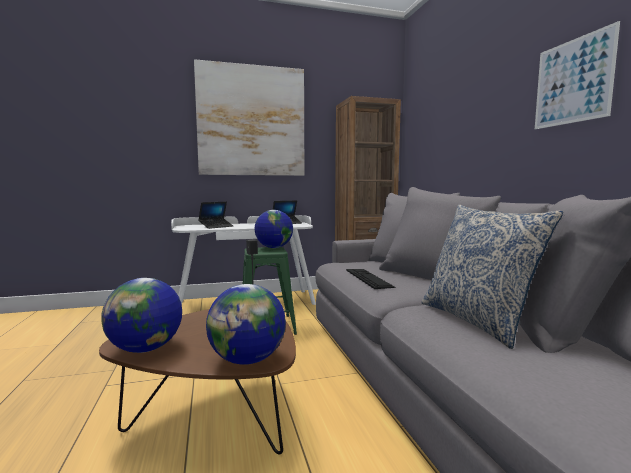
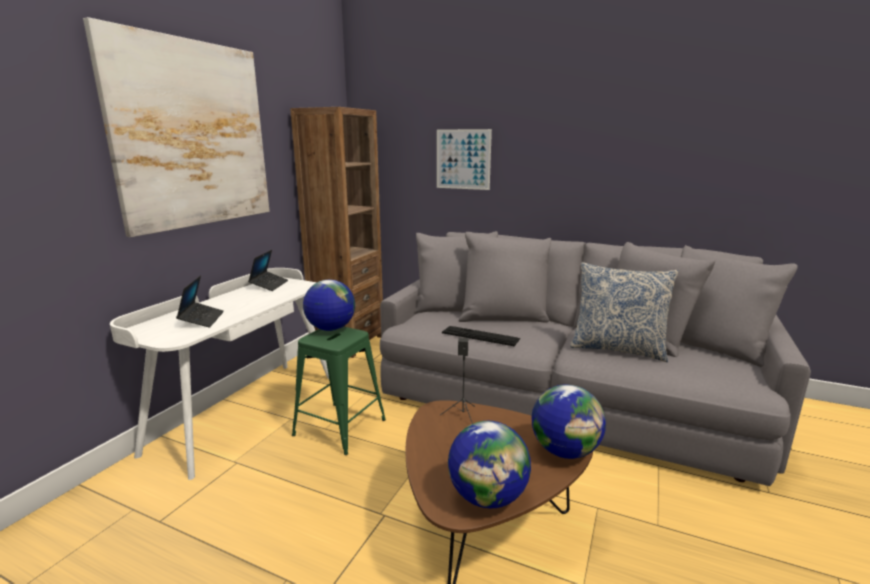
camera: 50 degrees left, 10 degrees up
(572, 81) = (580, 141): picture -> picture (463, 159)

